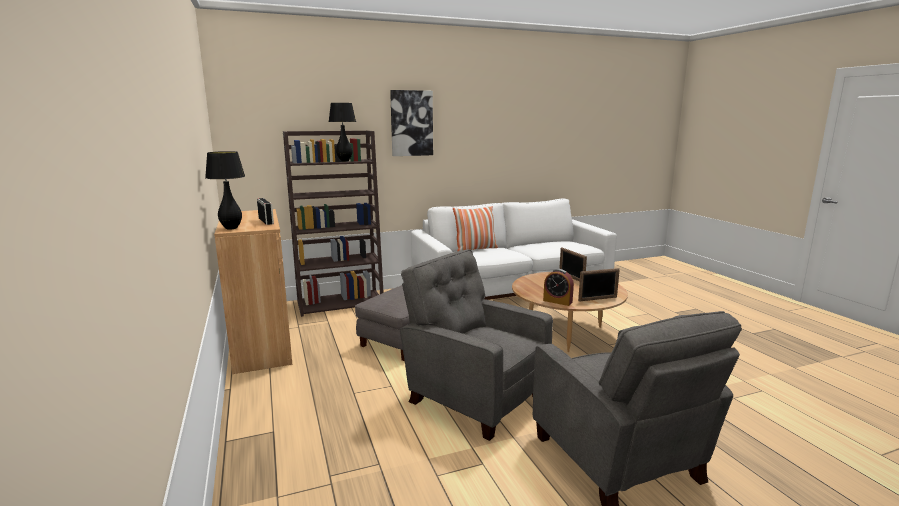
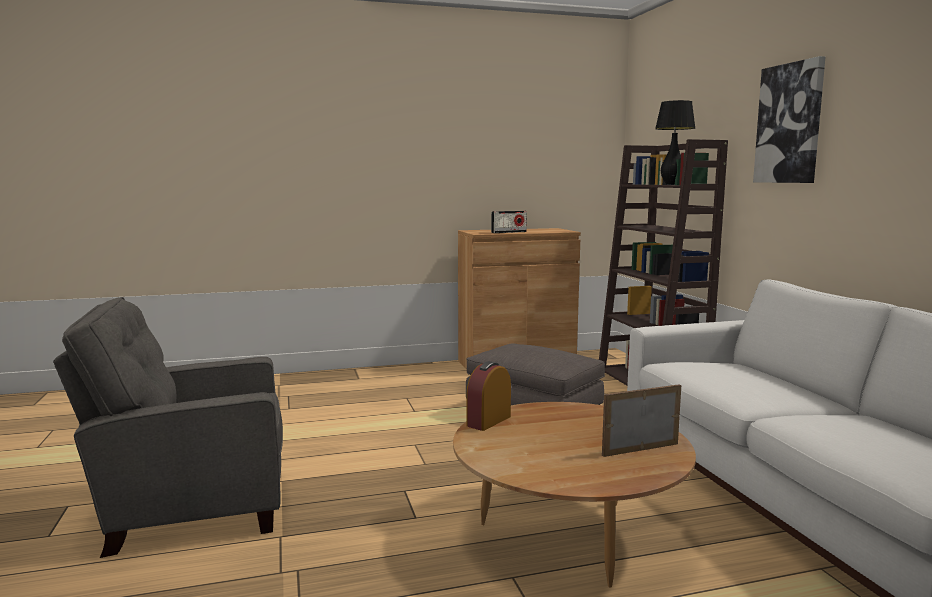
camera: 95 degrees right, 5 degrees down
(231, 228) = (477, 230): black table lamp -> none
(474, 397) = (370, 446): grey armchair -> none
(475, 249) = (772, 378): pillow -> none
(597, 299) = (497, 452): picture frame -> none

